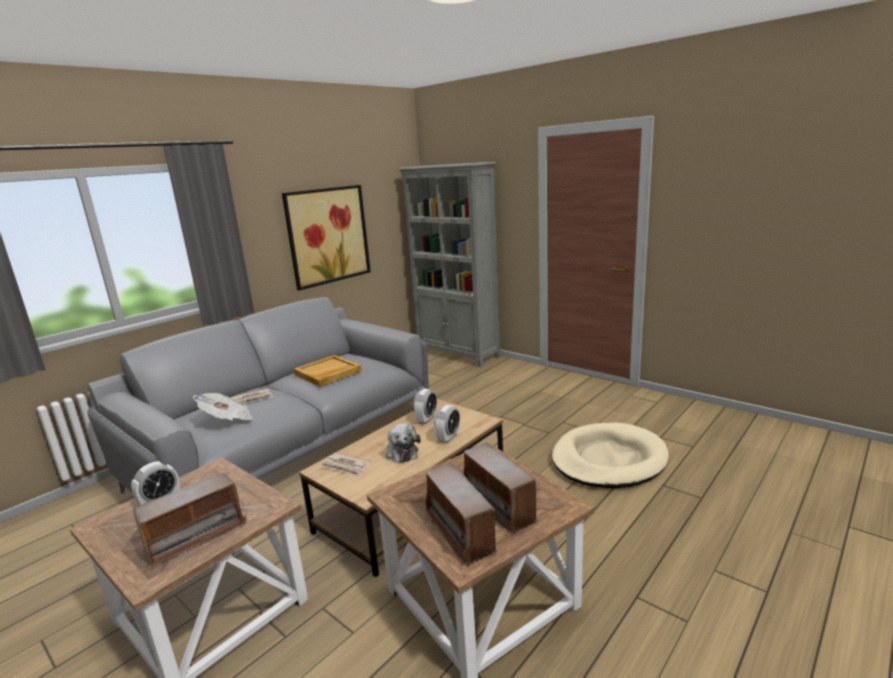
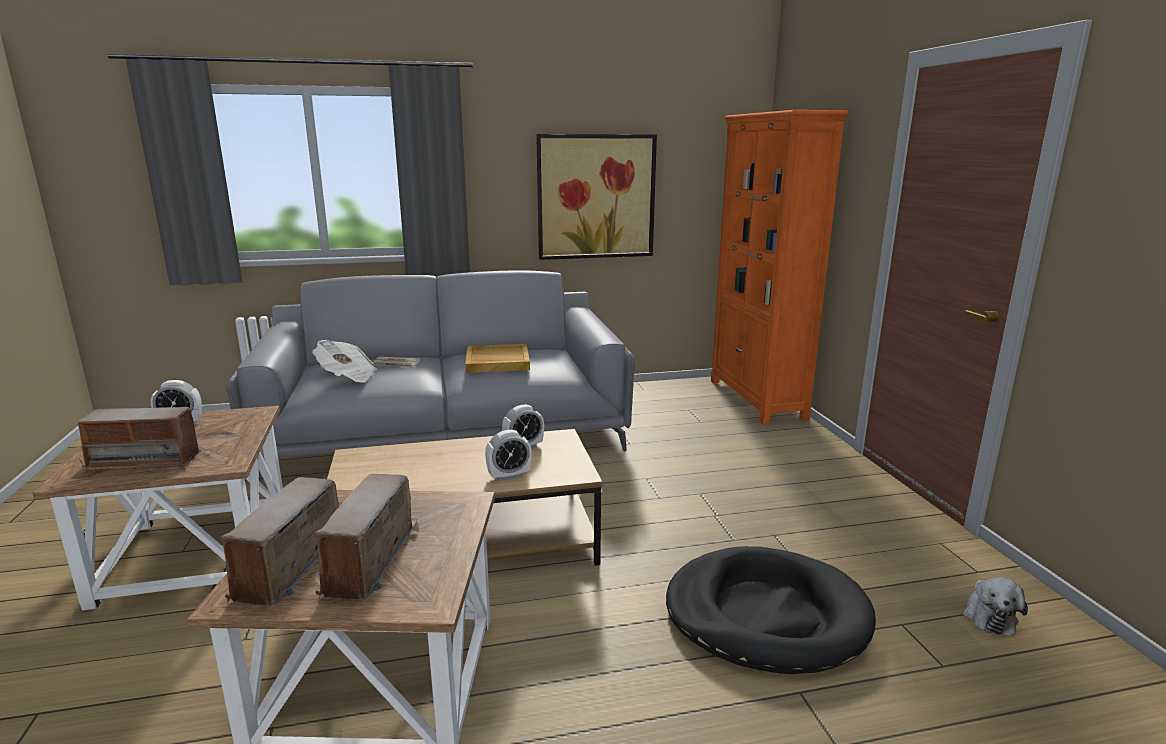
camera: 35 degrees right, 0 degrees up
(346, 466) = (375, 462): newspaper -> none
(401, 452) = (441, 470): plush toy -> plush toy (989, 615)
(458, 354) = (756, 399): grey bookcase -> orange bookcase
(608, 460) = (766, 614): beige dog bed -> black dog bed

